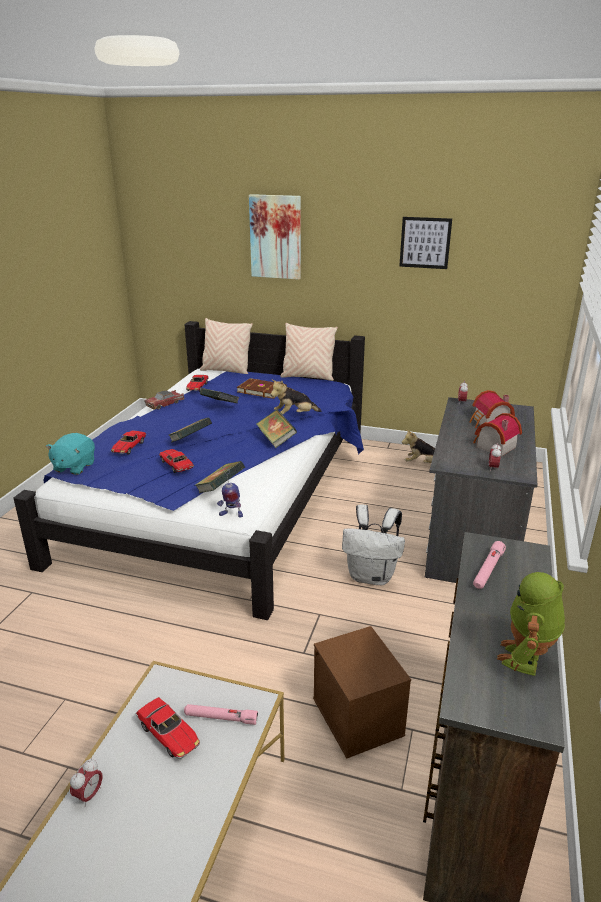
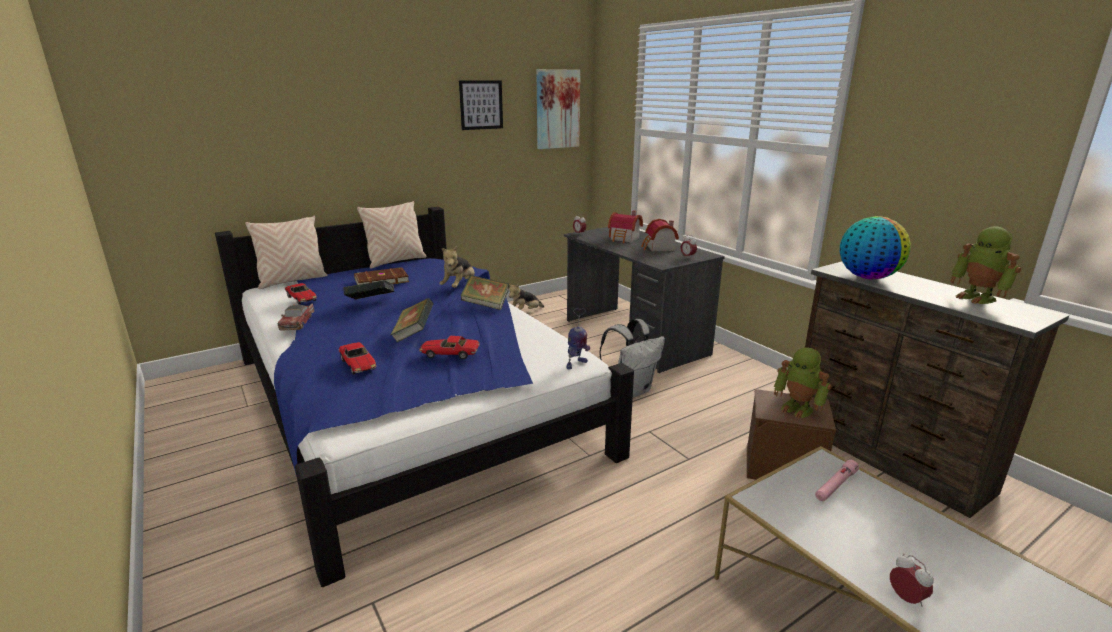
camera: 50 degrees left, 5 degrees down
(74, 467) = (332, 407): turquoise plush toy -> none
(169, 734) = (841, 521): toy car -> none
(220, 489) = (531, 351): book -> none
(275, 237) = (325, 110): picture -> picture (557, 109)
(363, 664) = (798, 408): none -> toy robot
(488, 570) = (867, 277): pink flashlight -> globe

